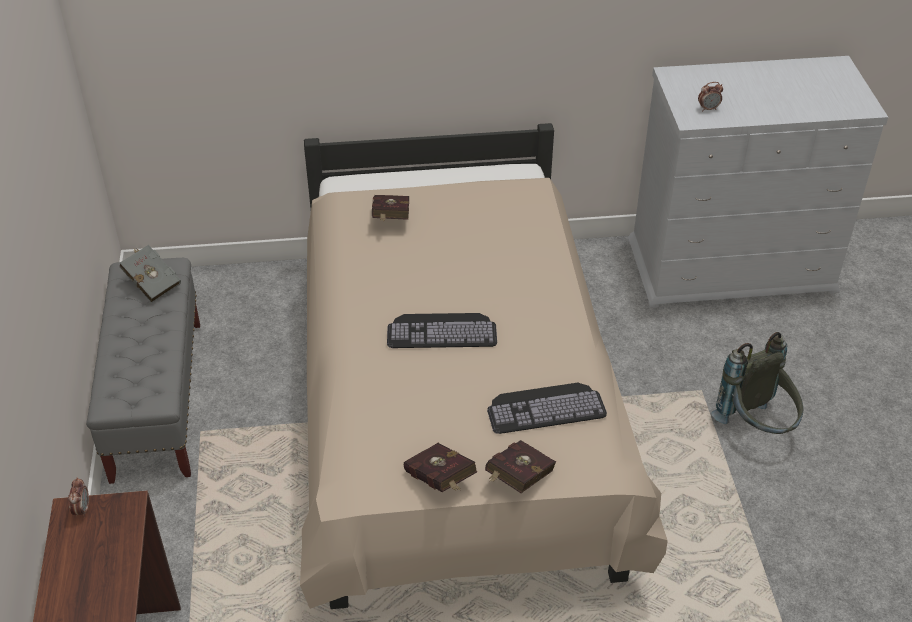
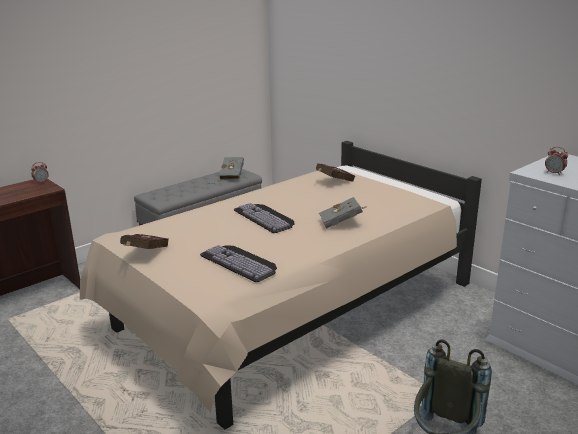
camera: 55 degrees right, 20 degrees down
(517, 479) = (169, 273): red book -> none
(522, 280) = (342, 223): none -> grey book

